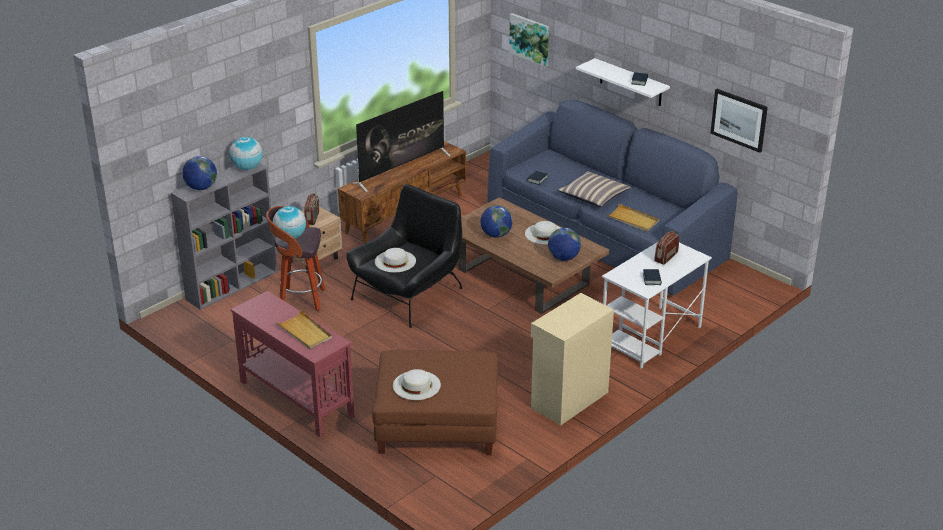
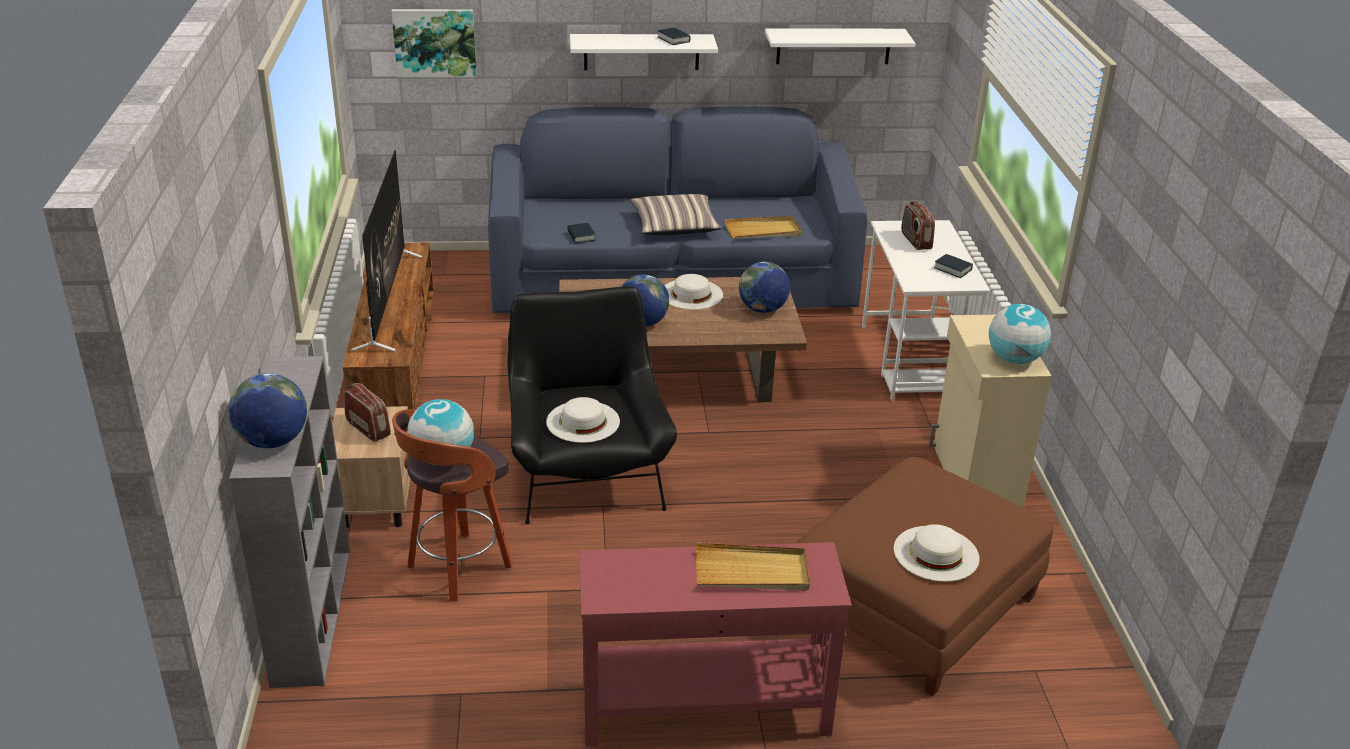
camera: 50 degrees left, 0 degrees up
(247, 167) = (292, 373): globe -> globe (1014, 359)
(739, 120) = (833, 46): picture -> white shelf

